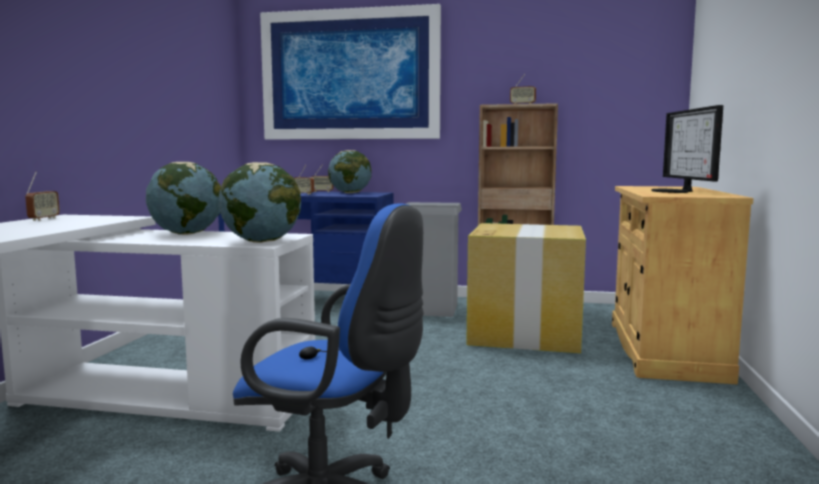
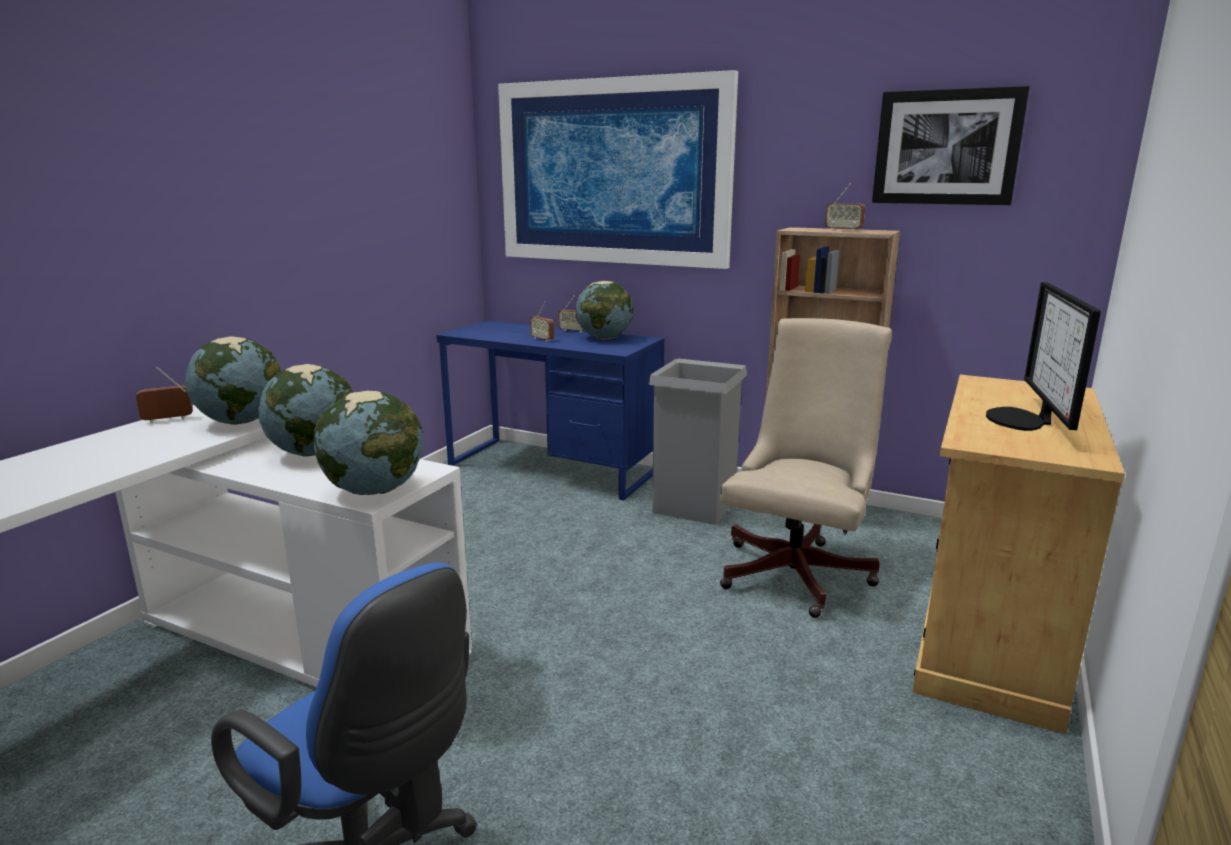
camera: 15 degrees right, 10 degrees up
(43, 219) = (168, 420): radio -> radio turned 135 degrees counterclockwise
(113, 218) = (241, 421): none -> globe
(525, 332) = (799, 570): cardboard box -> beige office chair
(580, 53) = (946, 147): none -> picture

